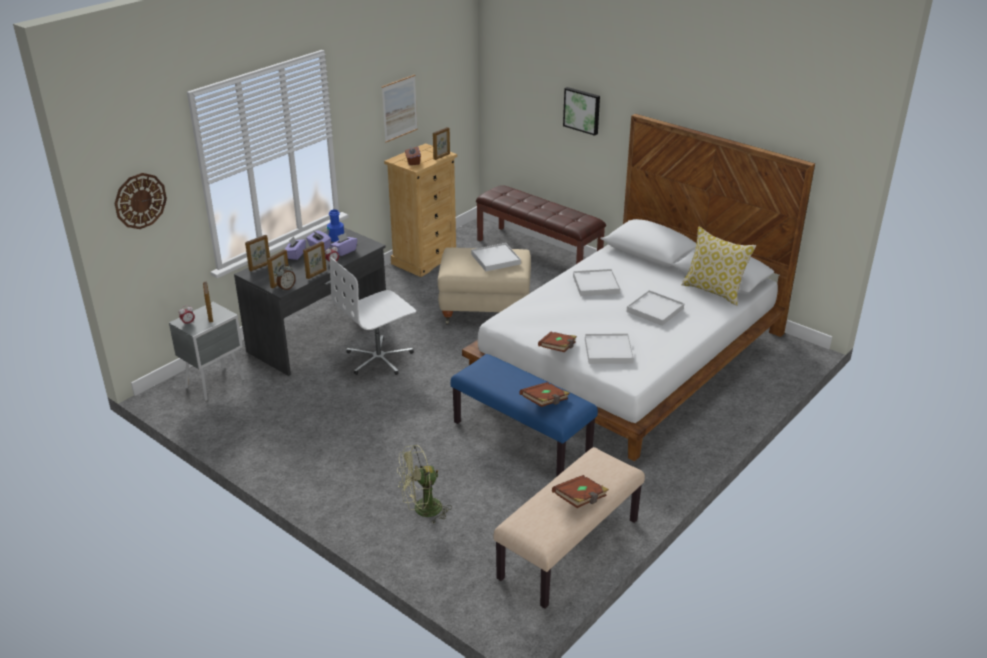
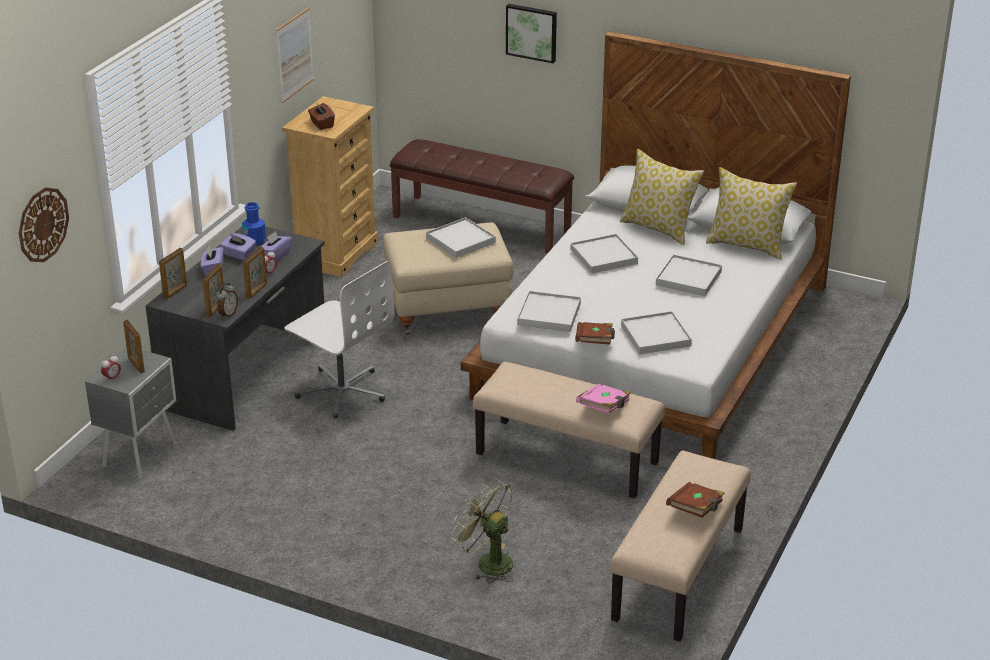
camera: 15 degrees left, 0 degrees up
(379, 359) = (342, 391): white office chair -> white office chair turned 90 degrees counterclockwise
(422, 510) = (487, 562): green fan -> green fan turned 75 degrees clockwise
(442, 156) = (356, 112): picture frame -> none
(522, 437) = (568, 458): blue bench -> beige bench
(532, 322) = (549, 314): none -> white tray
(545, 402) = (604, 408): brown book -> pink book
(649, 269) = (658, 228): none -> pillow

